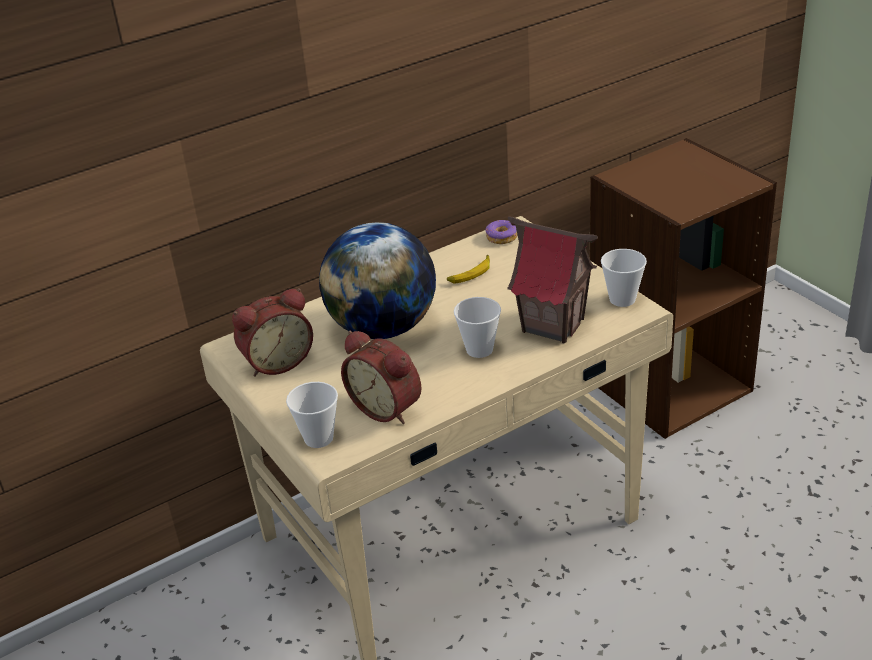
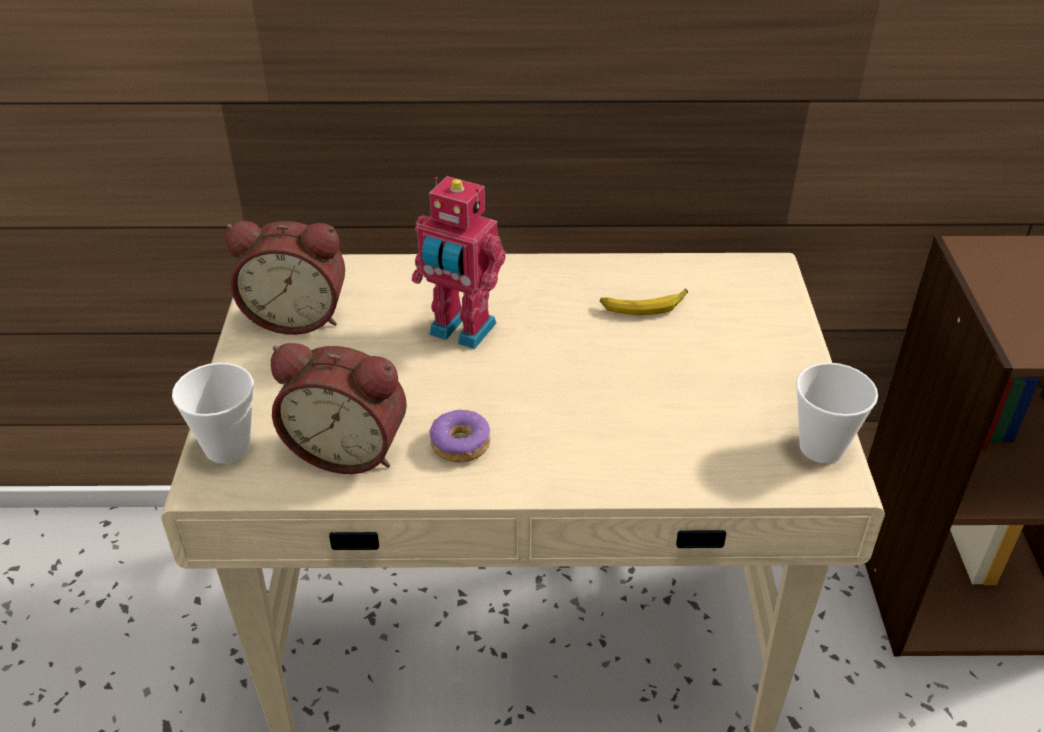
camera: 30 degrees right, 5 degrees up
(383, 328) = (460, 331): globe -> toy robot
(388, 407) = (349, 448): alarm clock -> alarm clock turned 60 degrees counterclockwise
(479, 349) = (545, 424): cup -> none
(502, 237) = (735, 273): donut -> donut (460, 445)
(553, 324) = (682, 437): toy house -> none

